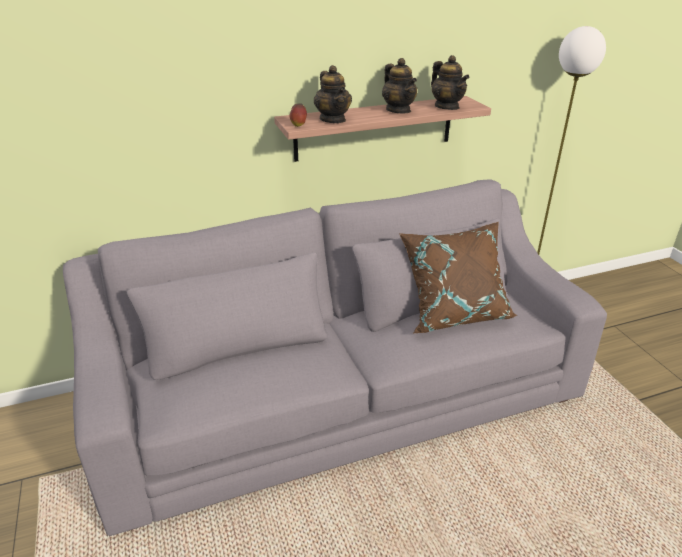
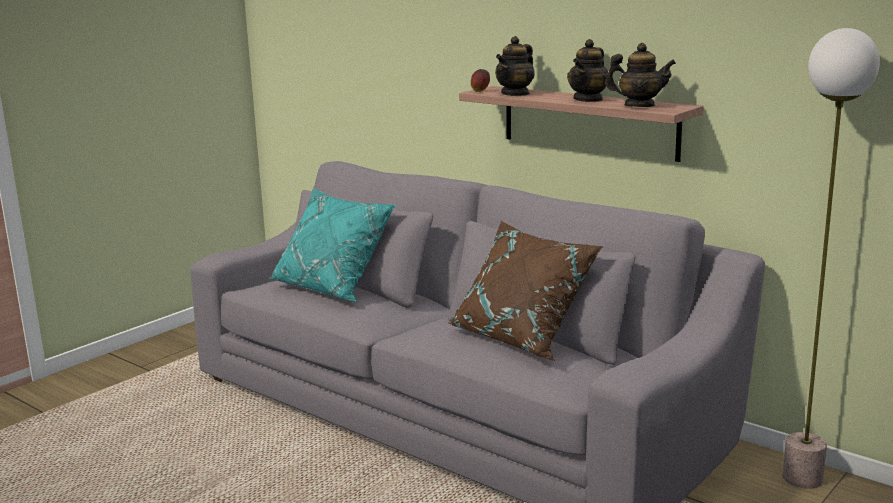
camera: 60 degrees right, 15 degrees down
(251, 363) = (333, 287): none -> turquoise pillow
(447, 107) = (639, 106): teapot -> teapot turned 105 degrees counterclockwise

